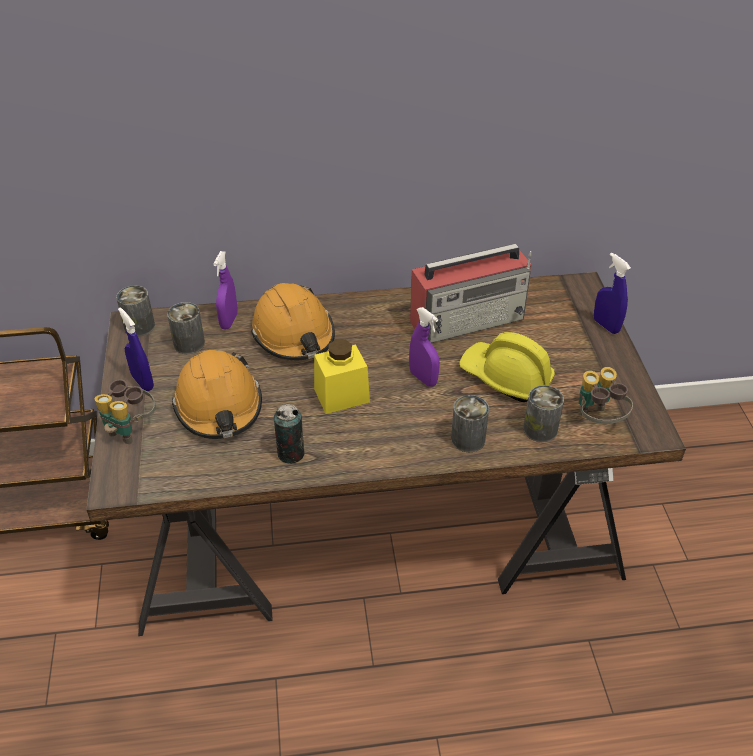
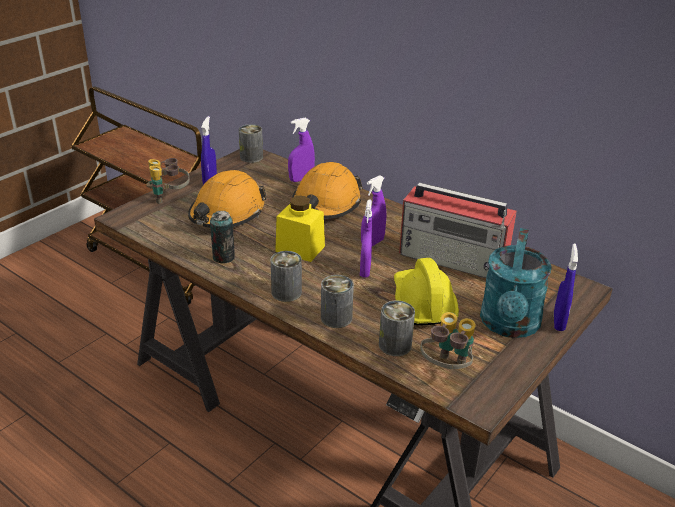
camera: 45 degrees right, 10 degrees down
(189, 343) = (262, 178): can -> can (286, 292)
(390, 347) = (372, 243): none -> purple spray bottle
(583, 352) = (509, 326): none -> turquoise watering can

